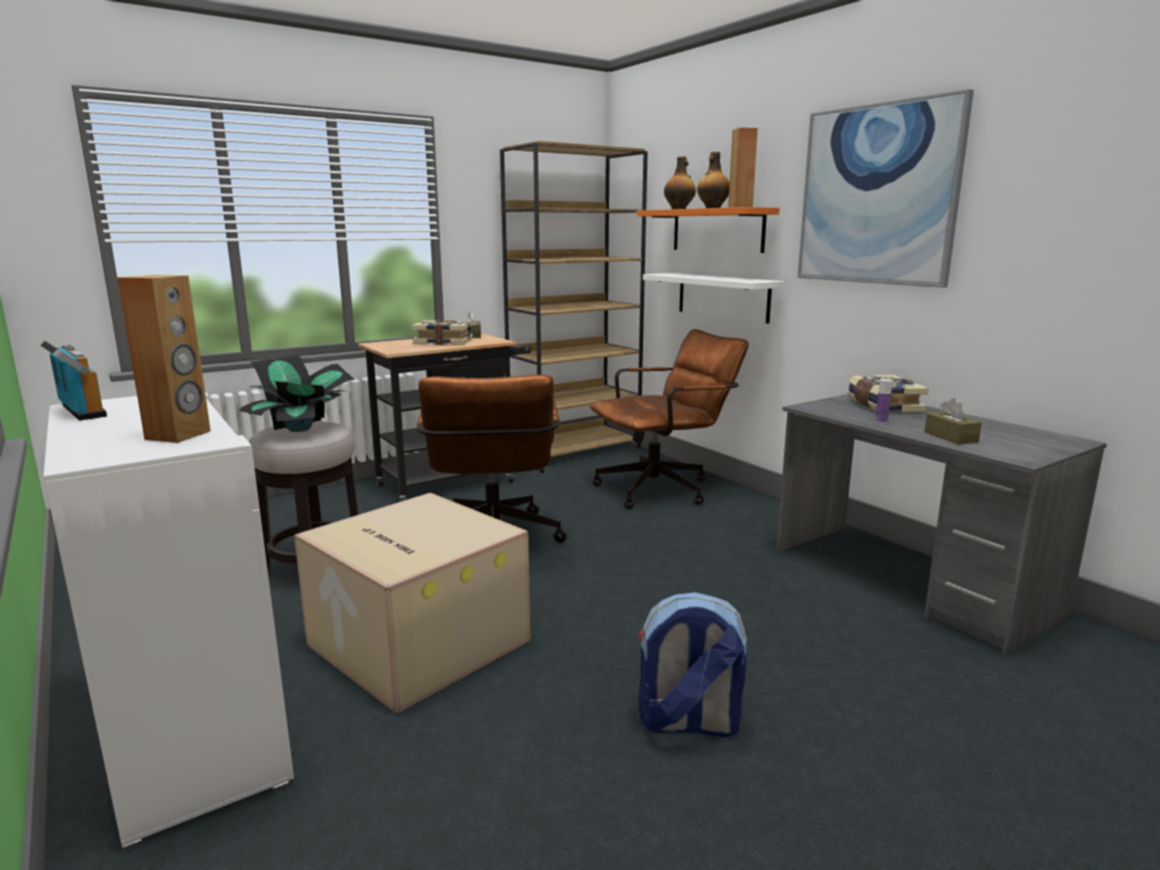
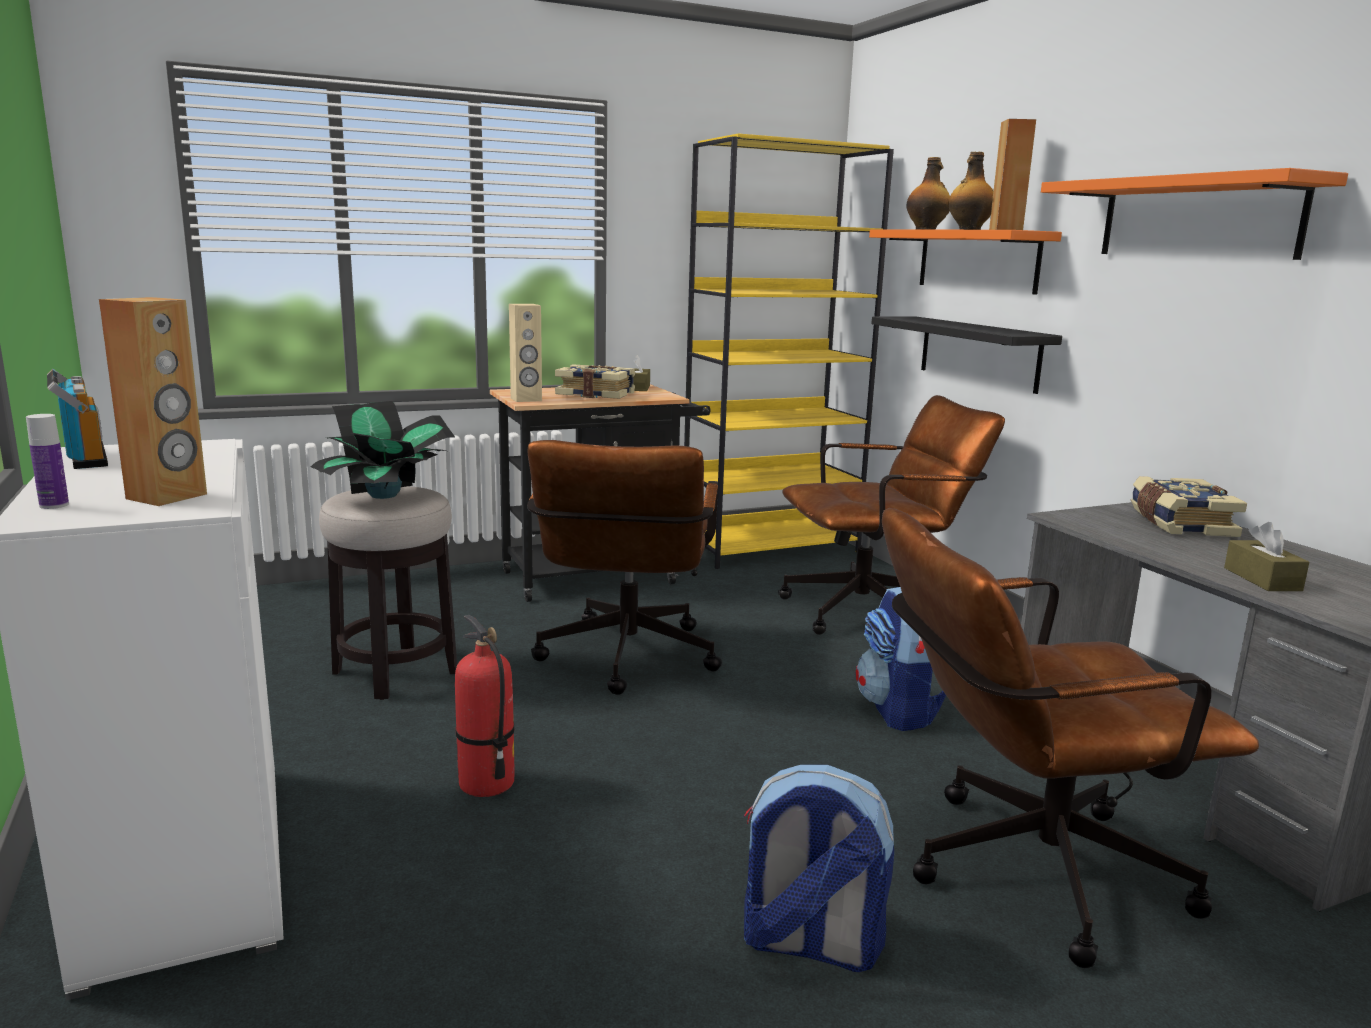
camera: 10 degrees right, 0 degrees up
(392, 349) = (526, 399): none -> beige speaker
(415, 642) = (486, 783): cardboard box -> fire extinguisher
(575, 450) = (771, 547): brown bookcase -> yellow bookcase
(701, 556) = (898, 711): none -> backpack
(722, 297) = (978, 353): white shelf -> black shelf
(815, 654) = (1021, 871): none -> brown office chair
(877, 195) = (1198, 218): picture -> orange shelf
(881, 421) = (1164, 547): bottle -> bottle (54, 505)

